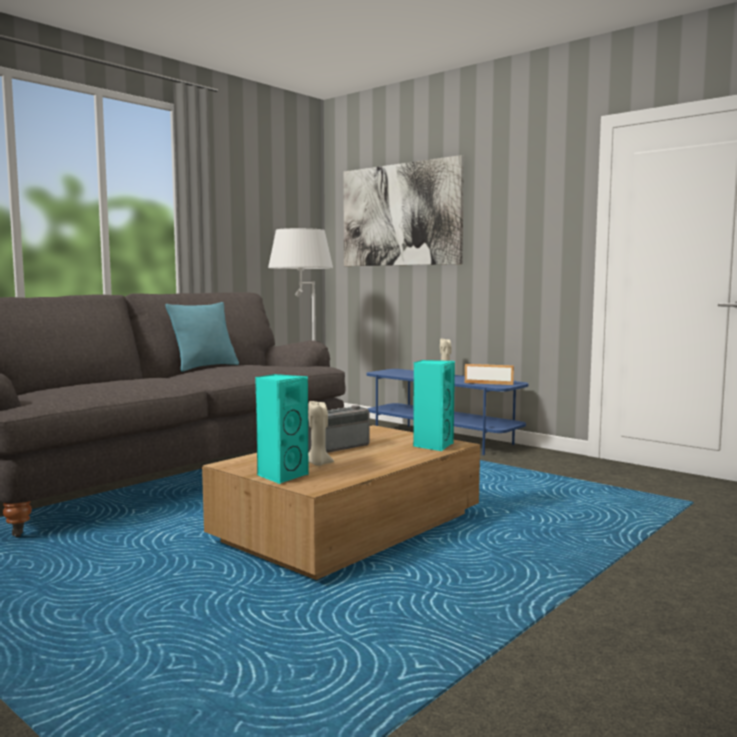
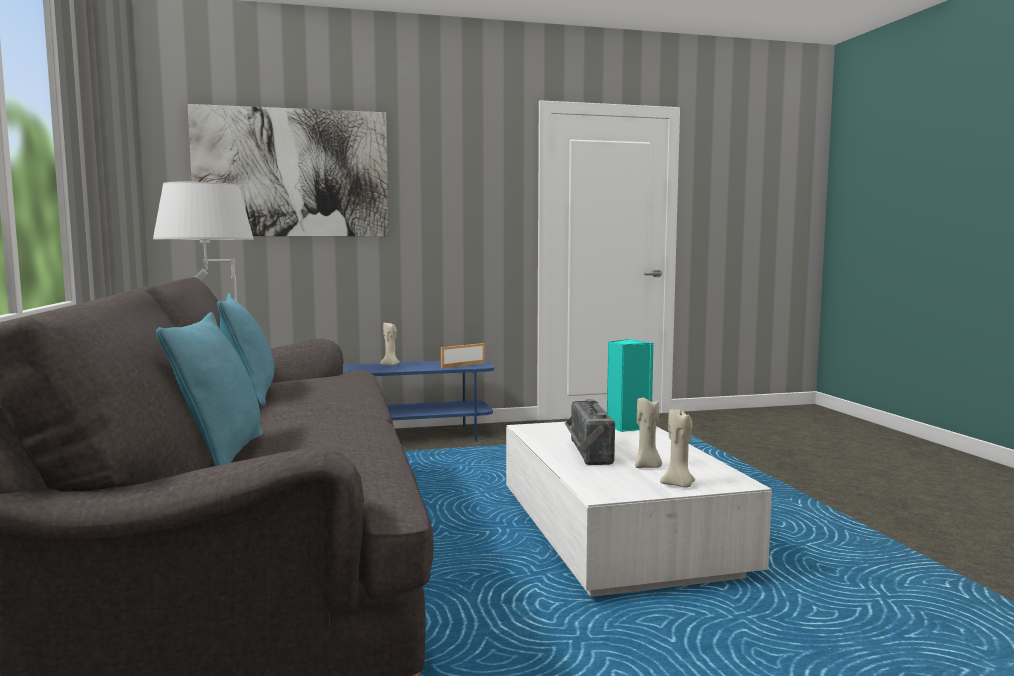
camera: 55 degrees left, 0 degrees up
(77, 383) = (222, 455): none -> turquoise pillow
(281, 476) = (679, 485): turquoise speaker -> beige candle
(350, 529) = (616, 534): brown coffee table -> white coffee table

